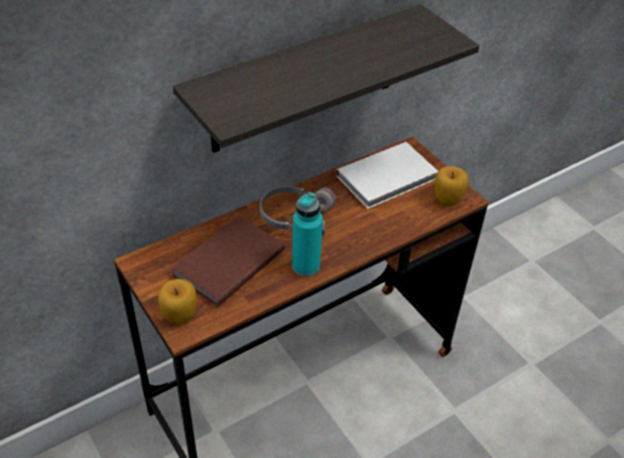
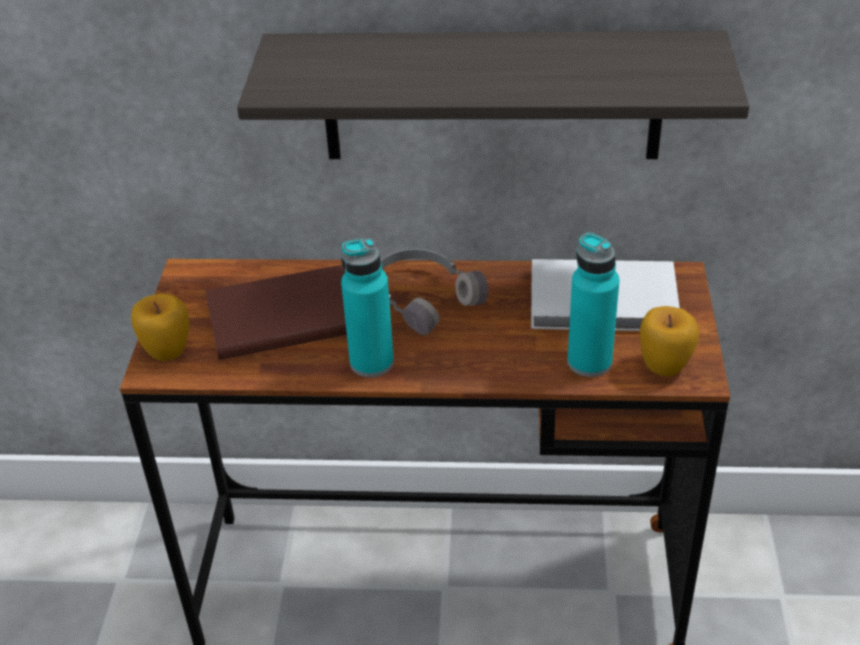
camera: 40 degrees right, 5 degrees down
(412, 214) = (589, 362): none -> turquoise bottle

